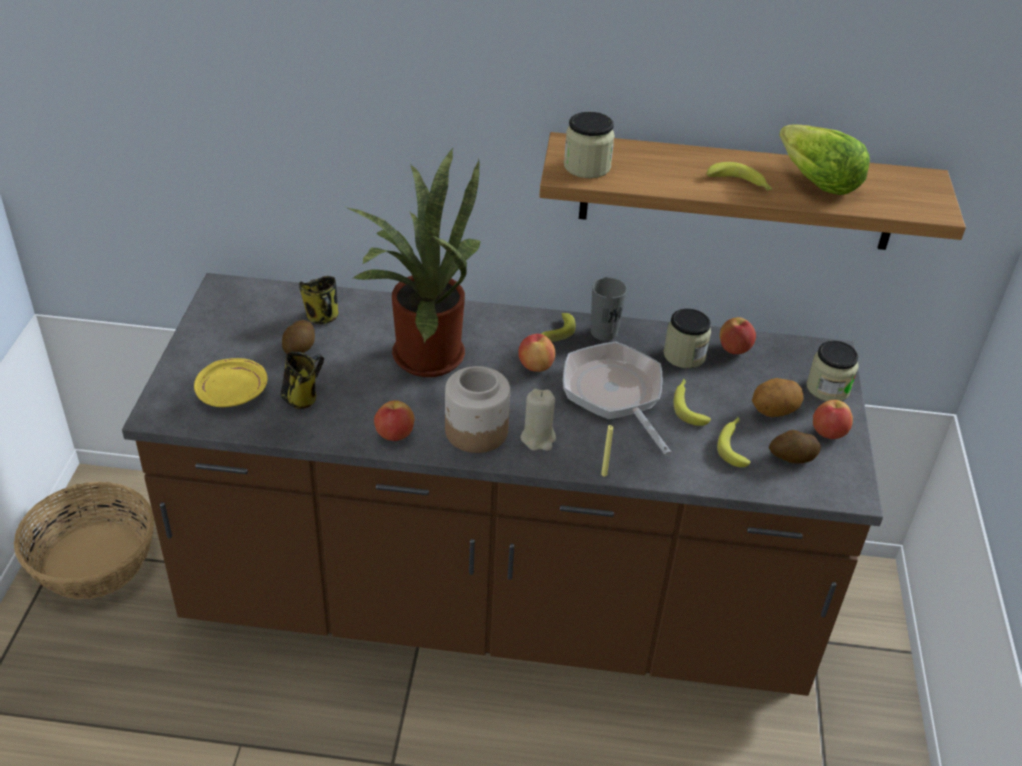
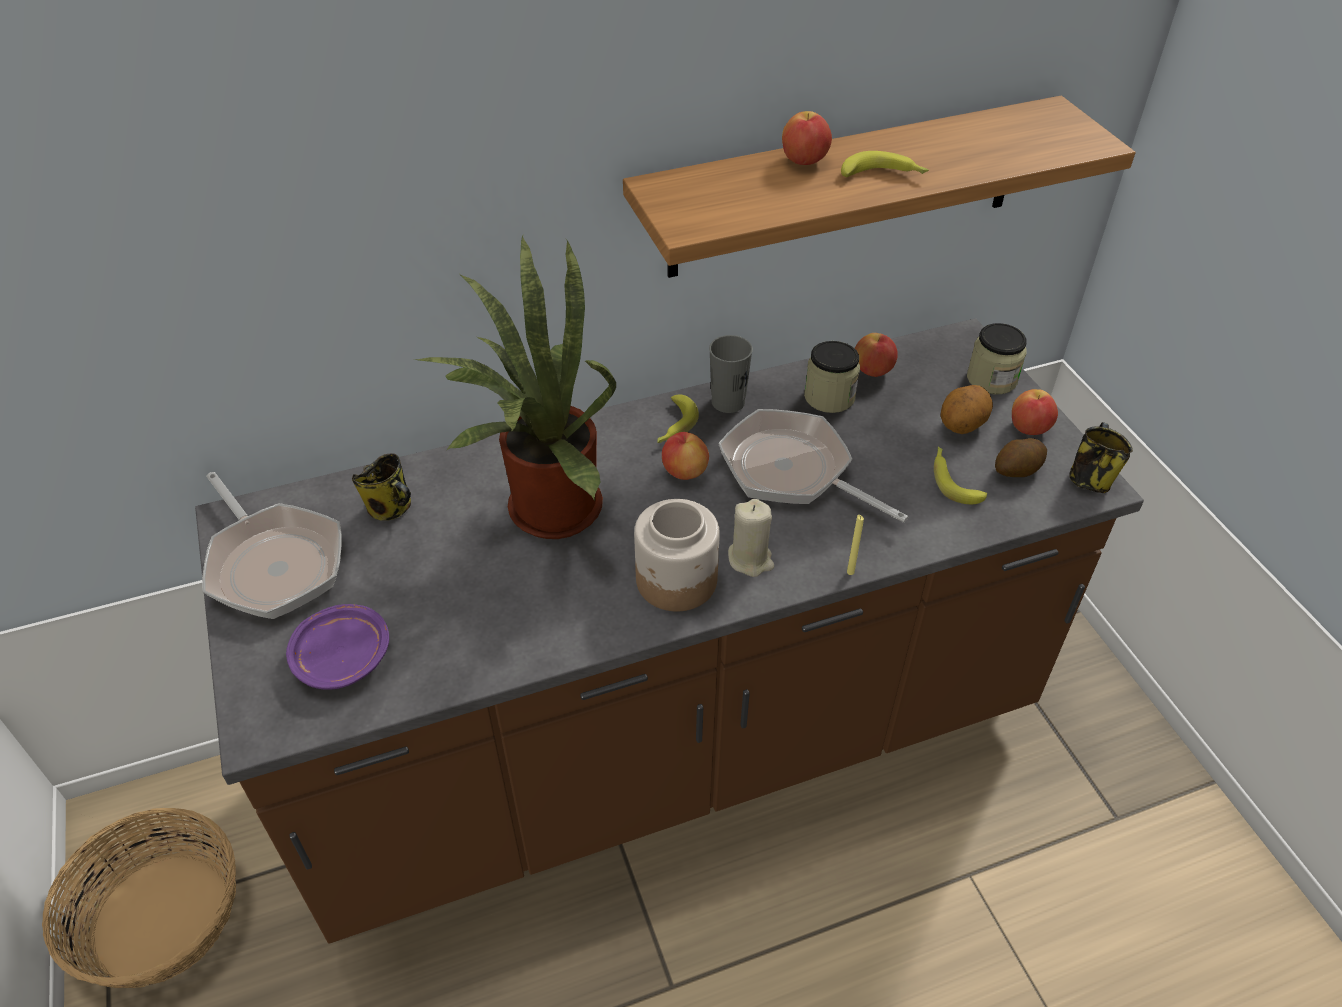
camera: 25 degrees left, 5 degrees up
(229, 322) = (273, 562): none -> frying pan
(233, 392) = (342, 656): yellow plate -> purple plate
(299, 349) = (390, 562): potato -> none
(302, 397) = (438, 624): mug -> mug (1089, 478)
(394, 435) = (586, 626): apple -> apple (804, 161)
(587, 166) = (703, 208): jar -> none
(688, 405) = (875, 453): banana -> none
(816, 181) = (954, 147): lettuce -> none

